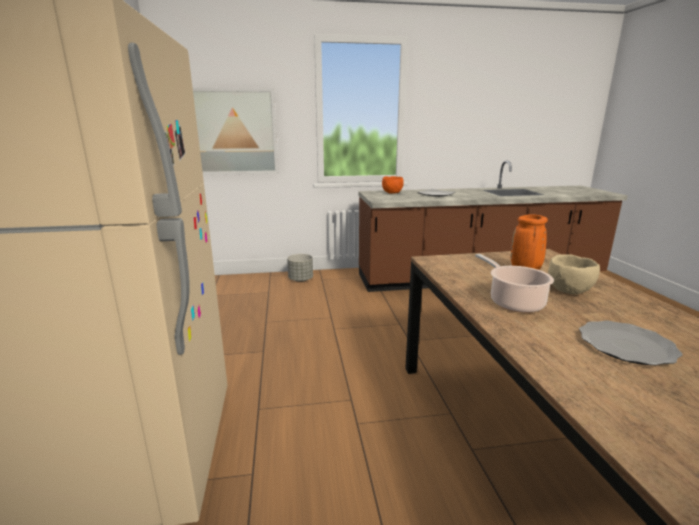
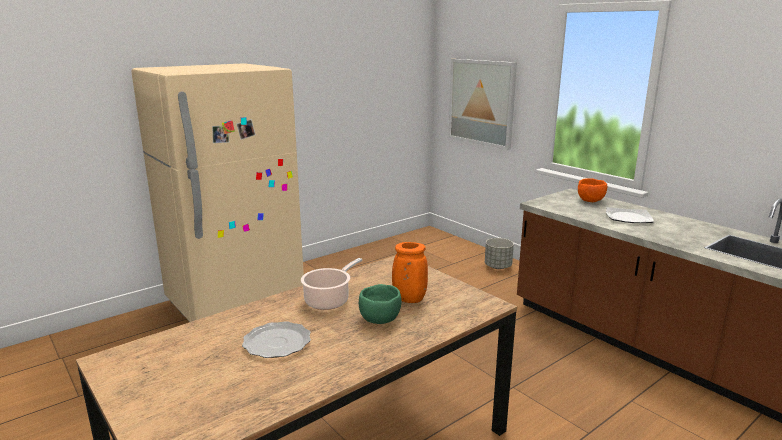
camera: 60 degrees right, 0 degrees up
(569, 290) = (381, 320): beige bowl -> green bowl

